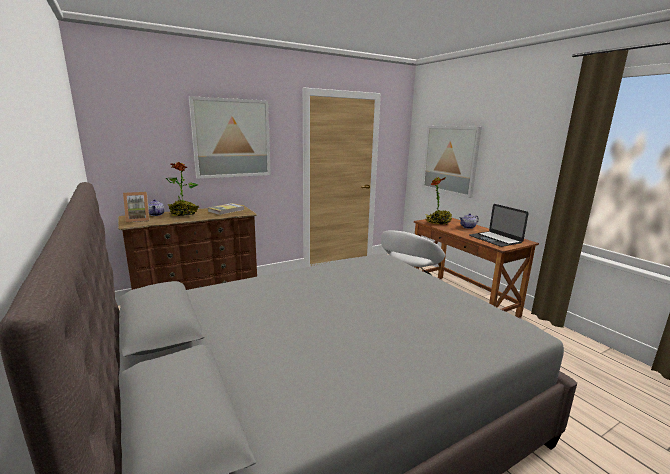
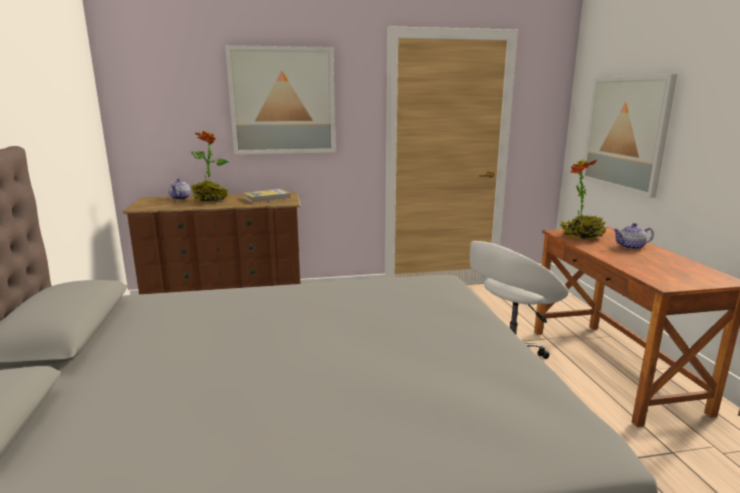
camera: 20 degrees right, 0 degrees up
(138, 220) = (153, 203): picture frame -> none
(495, 239) = (666, 270): laptop -> none

